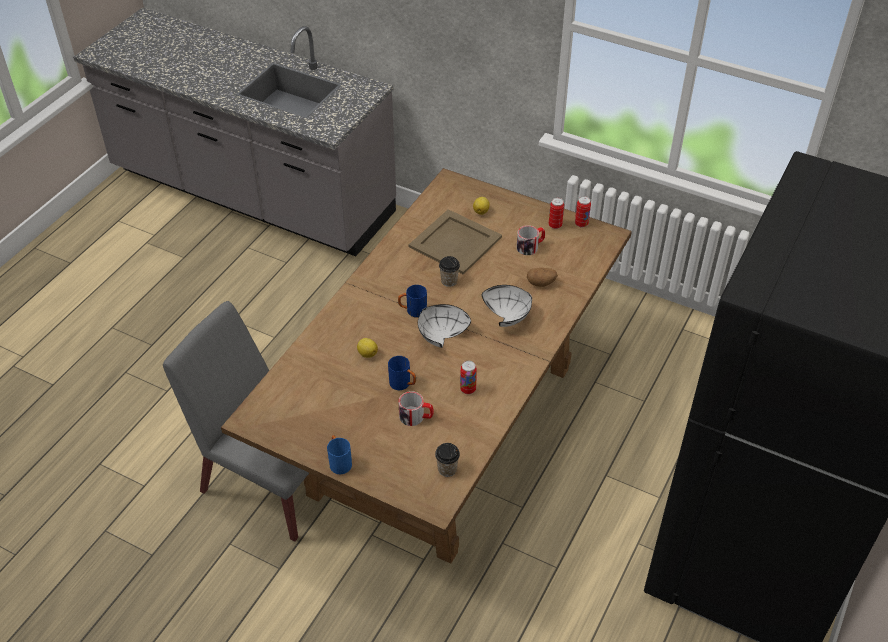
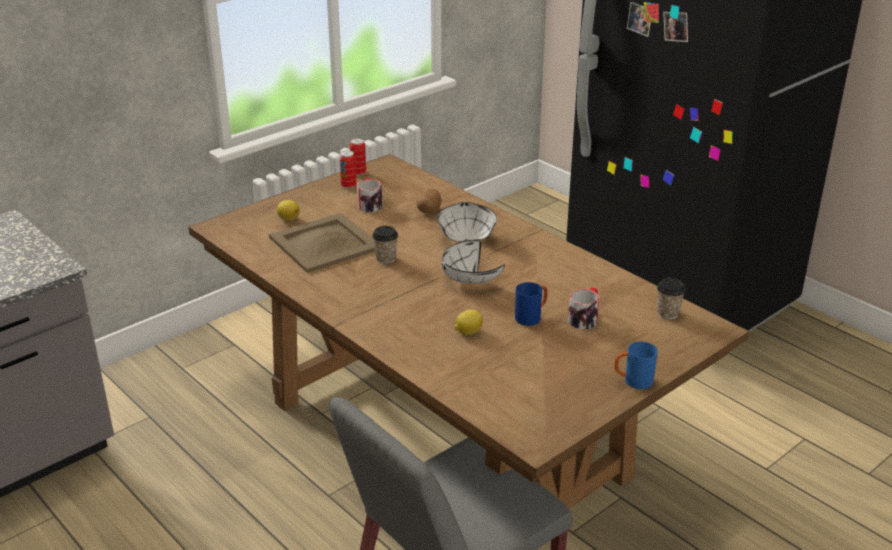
camera: 70 degrees left, 15 degrees down
(412, 311) = (418, 290): blue mug -> none
(468, 389) = (559, 280): can -> none

